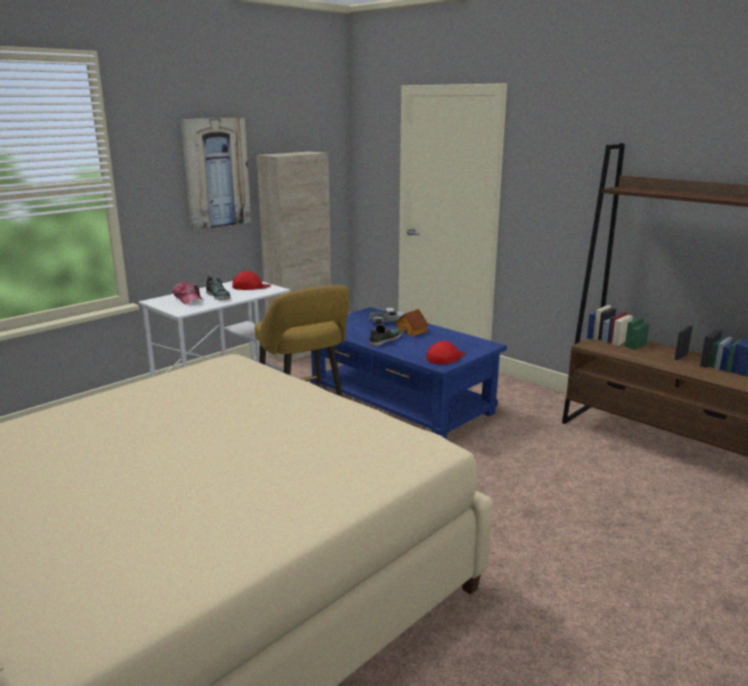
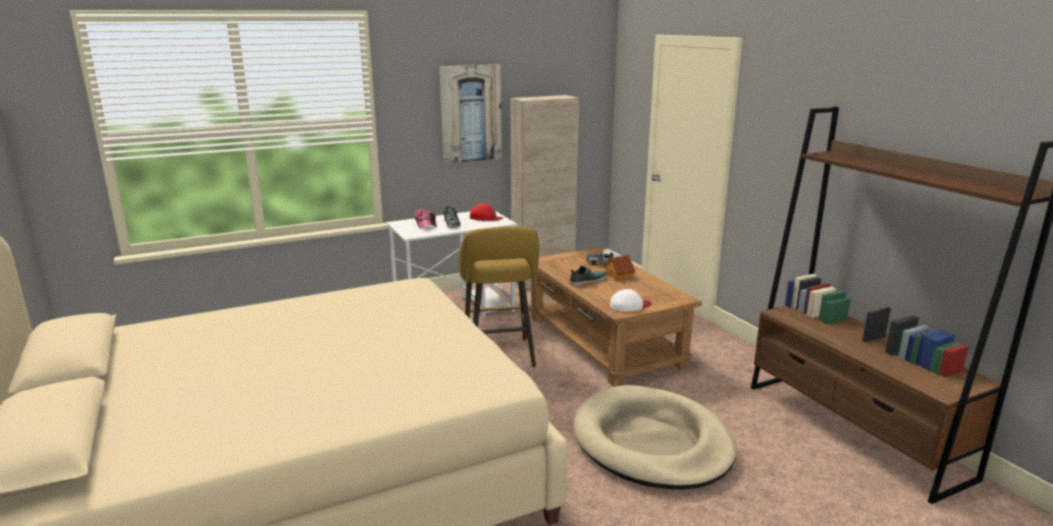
camera: 20 degrees right, 0 degrees up
(399, 400) = (603, 340): blue coffee table -> brown coffee table
(445, 357) = (629, 305): red cap -> white cap
(511, 490) = (651, 443): none -> beige dog bed

